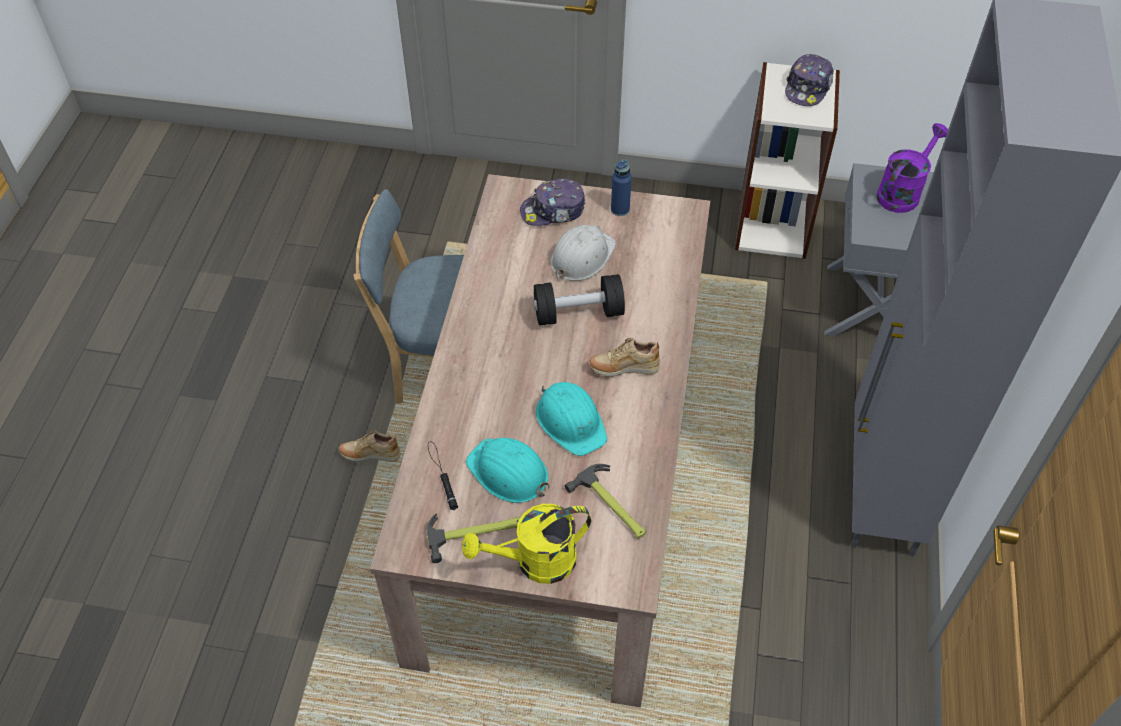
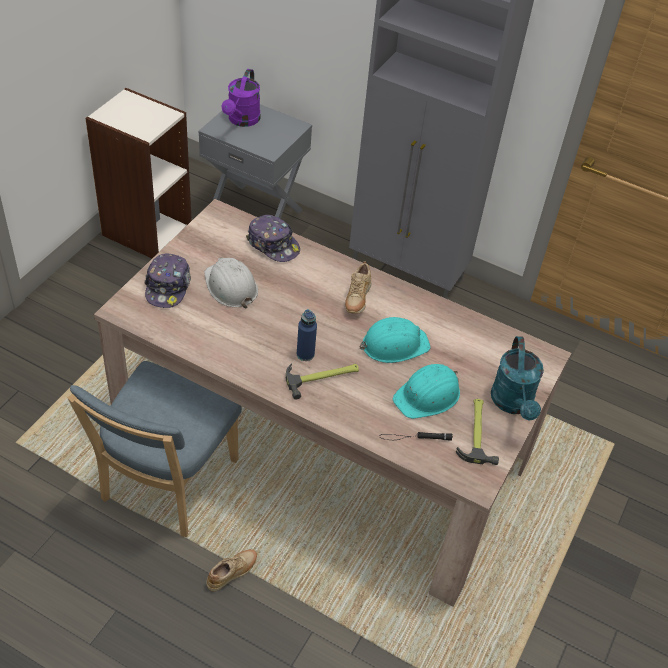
camera: 75 degrees left, 5 degrees down
(370, 455) = (232, 574): beige shoe -> beige shoe turned 150 degrees counterclockwise
(535, 562) = (513, 404): yellow watering can -> turquoise watering can
(578, 313) = (289, 307): black dumbbell -> none
(612, 506) = (478, 346): hammer -> hammer (323, 377)
(620, 209) = (192, 248): blue bottle -> blue bottle (305, 354)
(808, 88) = (133, 108): cap -> cap (273, 245)
(902, 192) = (242, 121): purple watering can -> purple watering can turned 135 degrees counterclockwise

